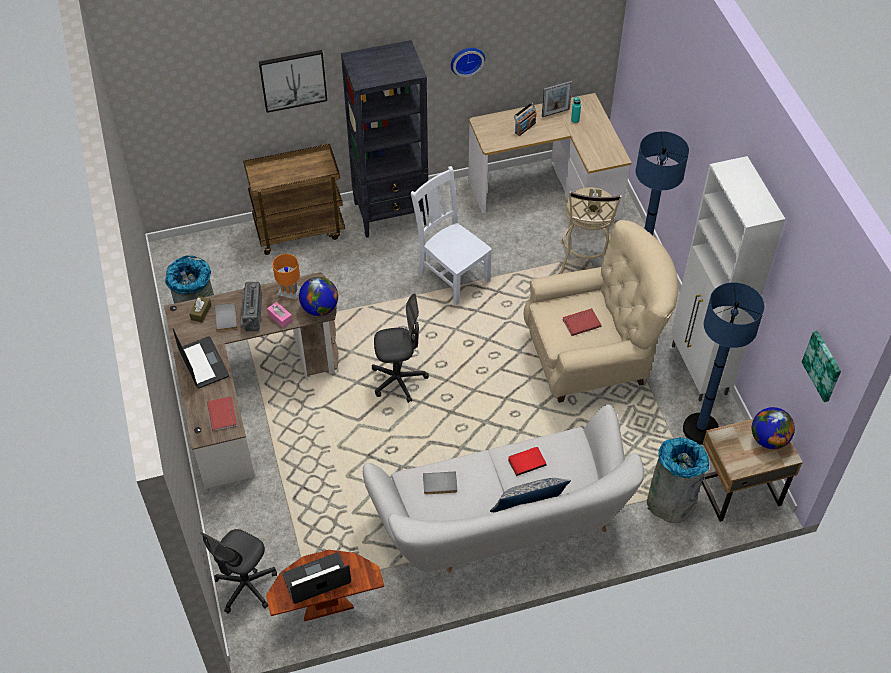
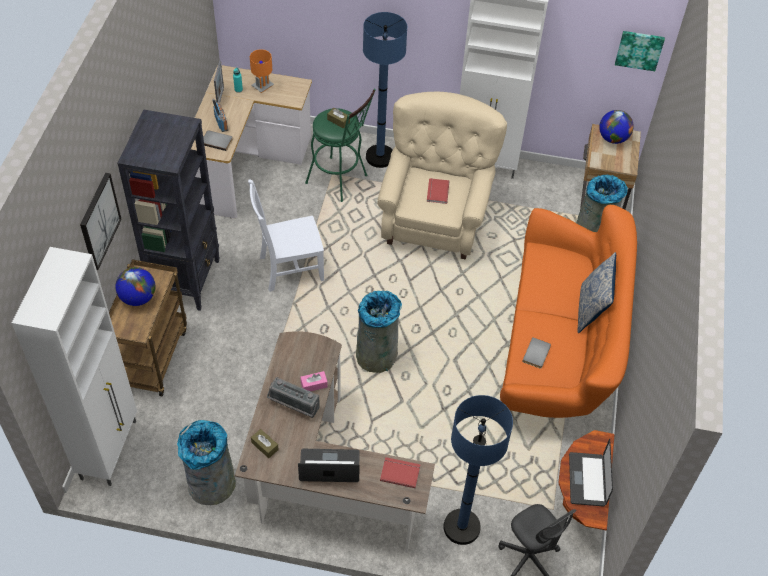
camera: 65 degrees left, 0 degrees up
(199, 247) = (110, 449): none -> white cabinet
(227, 318) = (286, 427): grey book -> grey book (217, 141)
(289, 292) = (288, 365): orange table lamp -> orange table lamp (262, 86)
(320, 308) = (323, 350): globe -> globe (138, 298)
(398, 380) = (377, 354): grey office chair -> grey trash can
(466, 60) = (165, 100): wall clock -> none
(503, 524) = (559, 347): white sofa -> orange sofa
(526, 461) = (544, 289): red book -> none
(583, 266) = (340, 181): beige stool -> green stool
(700, 429) = (538, 190): blue floor lamp -> blue floor lamp (461, 527)

